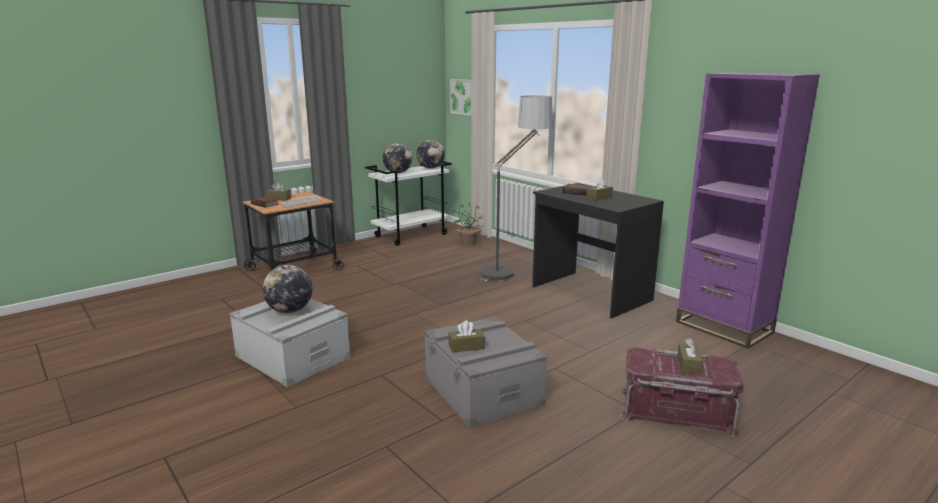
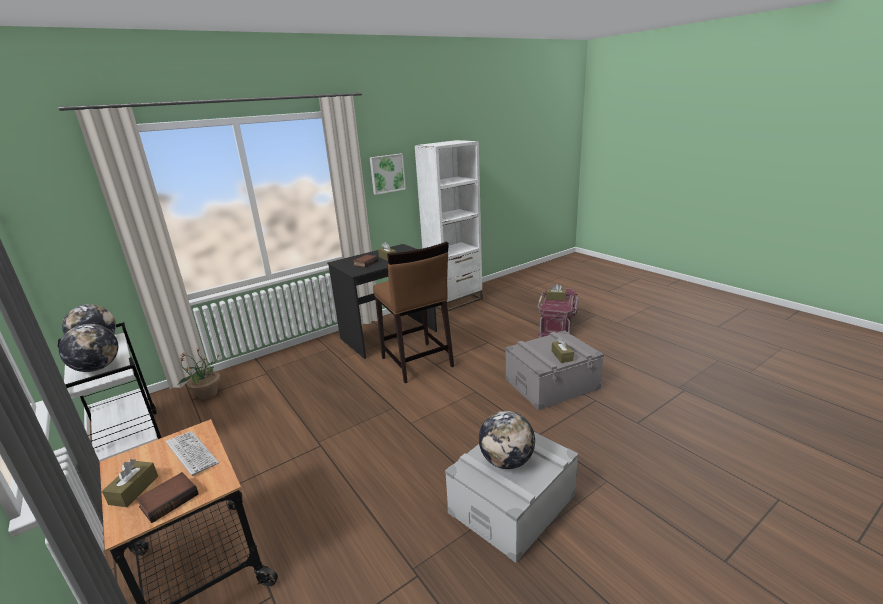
camera: 85 degrees left, 5 degrees up
(463, 96) = (73, 233): picture -> picture (387, 173)
(512, 268) = (313, 367): floor lamp -> none
(528, 311) = (417, 362): none -> brown stool
(724, 327) = (454, 300): purple bookcase -> white bookcase

